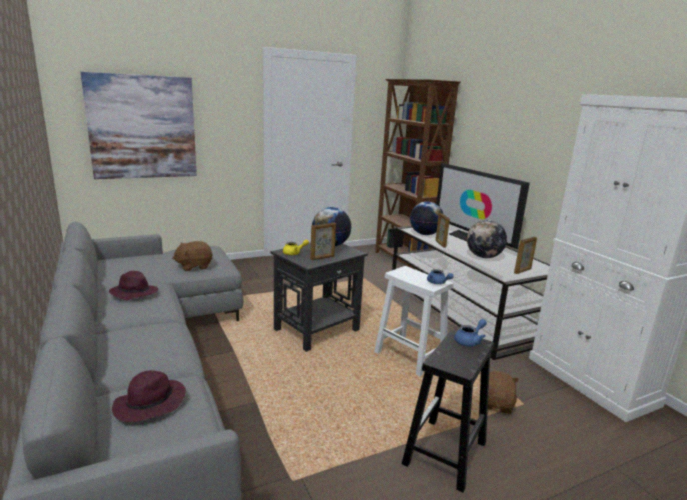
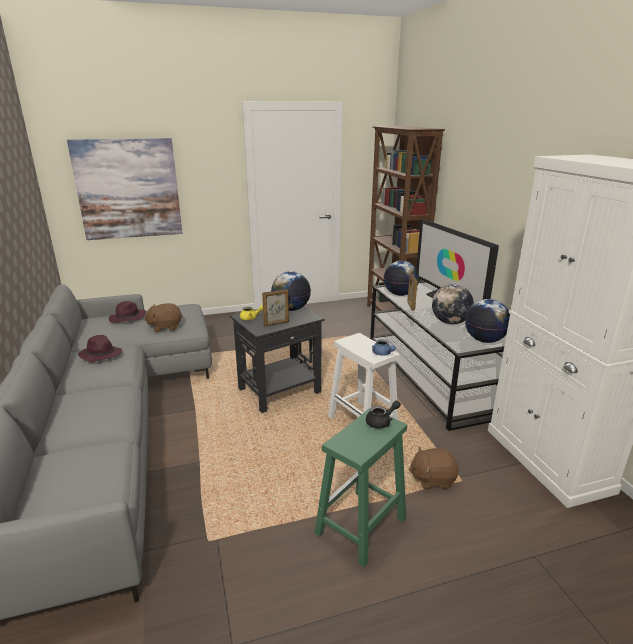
camera: 10 degrees right, 5 degrees up
(149, 405) = (74, 468): purple hat -> purple hat (127, 318)
(445, 454) = (360, 527): black stool -> green stool
(470, 341) = (382, 422): blue teapot -> black teapot
(496, 404) = (432, 479): brown plush toy -> brown plush toy turned 120 degrees counterclockwise
(522, 271) = (485, 340): picture frame -> globe

